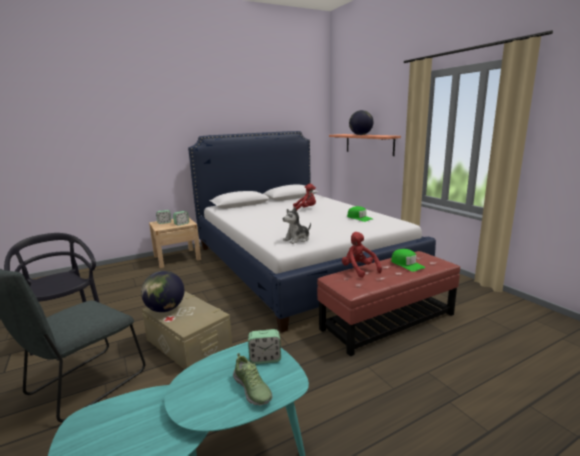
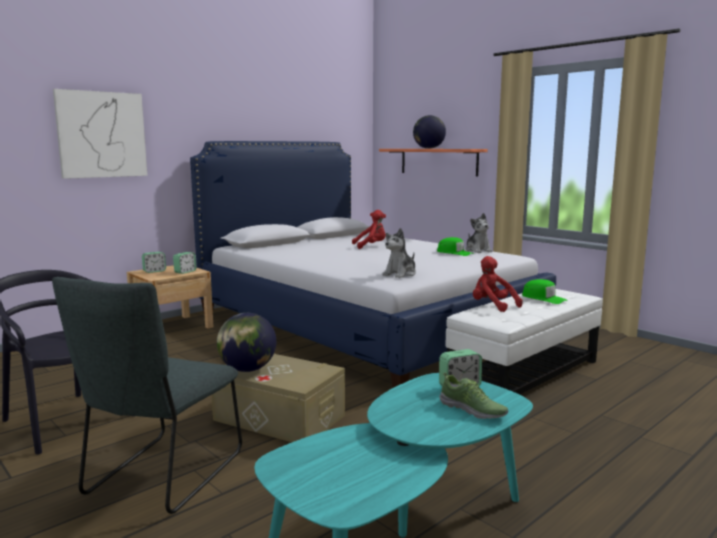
camera: 15 degrees left, 5 degrees down
(128, 135) = (102, 134): none -> picture
(379, 216) = (478, 250): none -> plush toy
(387, 321) = (524, 374): red ottoman -> white ottoman

